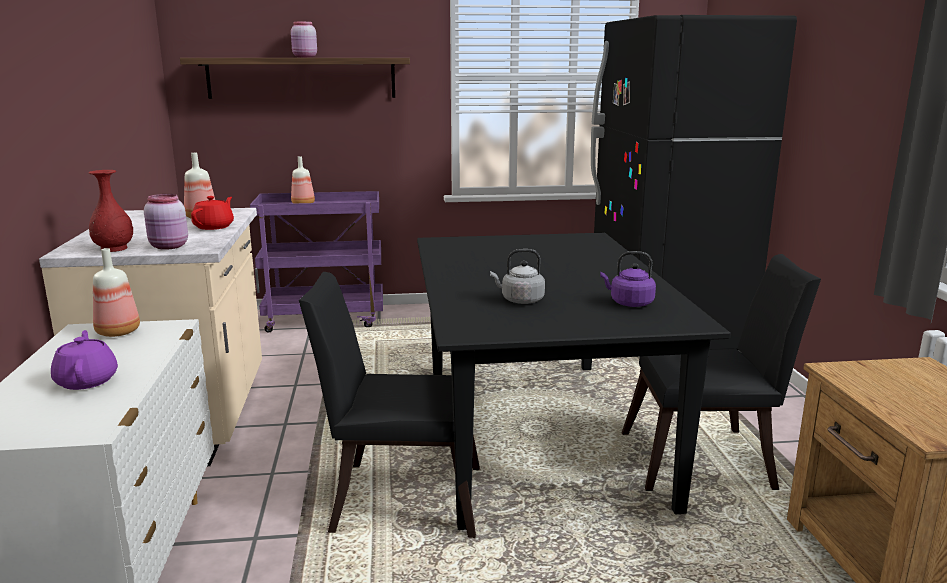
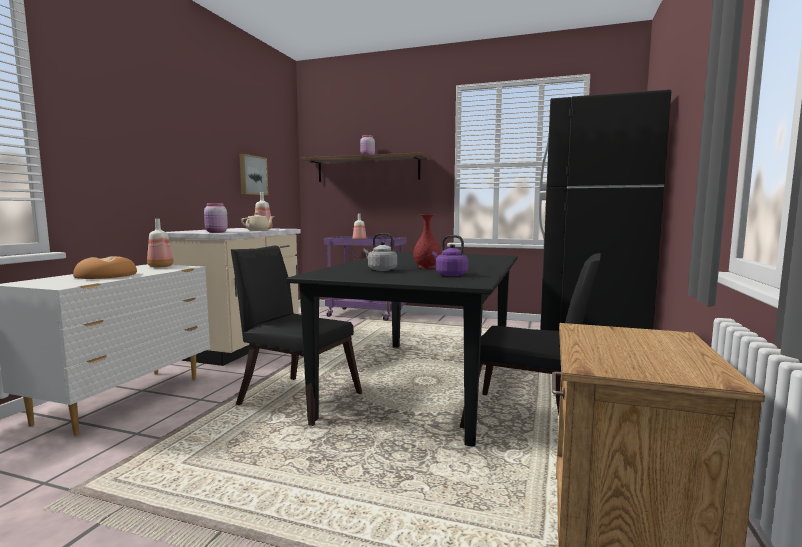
camera: 25 degrees right, 10 degrees down
(87, 380) = (106, 275): purple teapot -> bread
(114, 249) = (191, 232): red vase -> red vase (427, 267)
(121, 105) = (252, 175): none -> picture
(214, 227) = (258, 230): red teapot -> beige teapot

